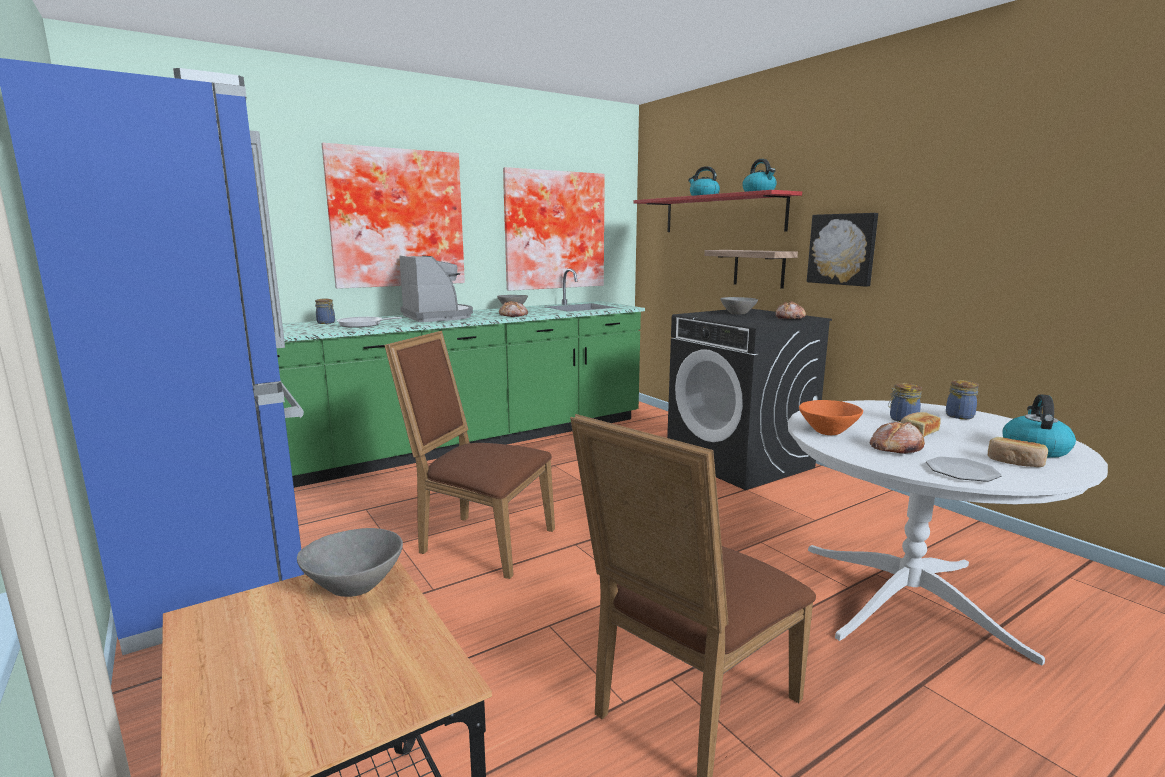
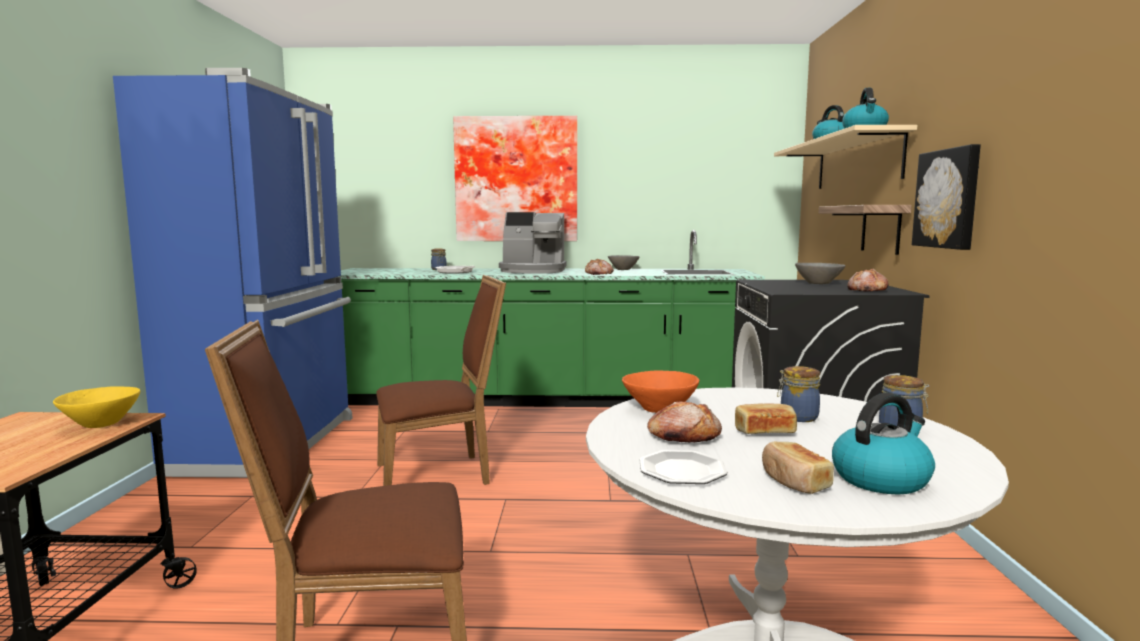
camera: 35 degrees right, 5 degrees down
(354, 586) = (101, 423): grey bowl -> yellow bowl
(438, 317) = (533, 271): coffee machine -> coffee machine turned 90 degrees clockwise
(480, 541) = (439, 474): brown chair -> brown chair turned 105 degrees clockwise
(553, 230) = (685, 189): picture -> none
(722, 214) = (857, 162): red shelf -> beige shelf

